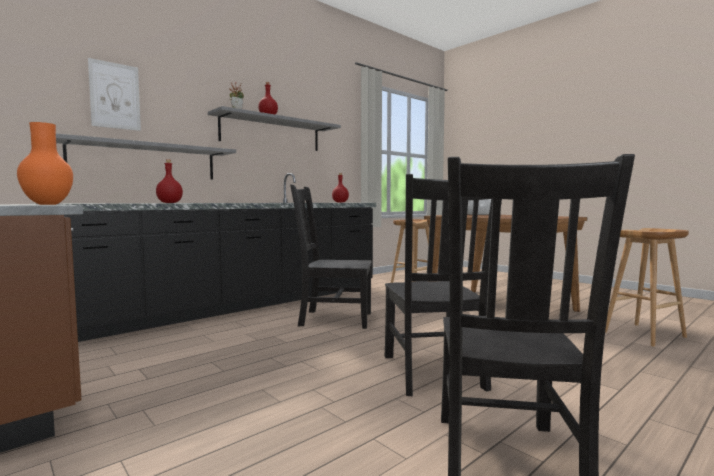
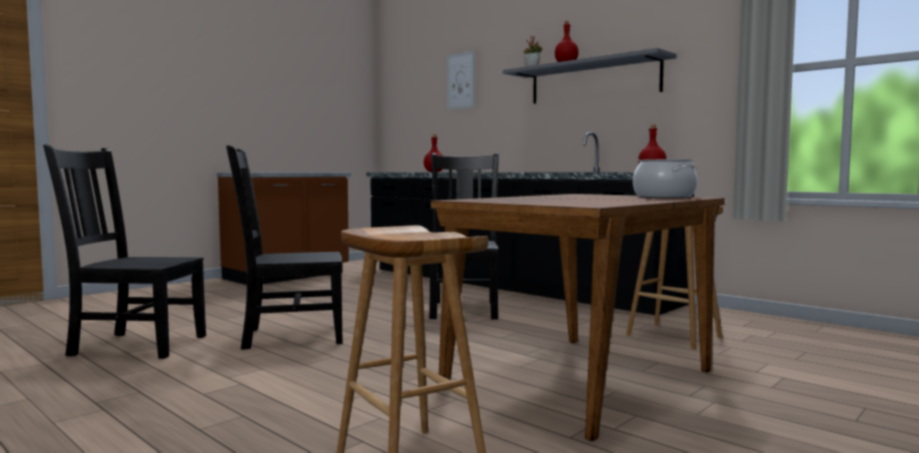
camera: 85 degrees right, 0 degrees up
(48, 204) = (259, 172): orange vase -> none
(145, 161) = (477, 134): grey shelf -> none

